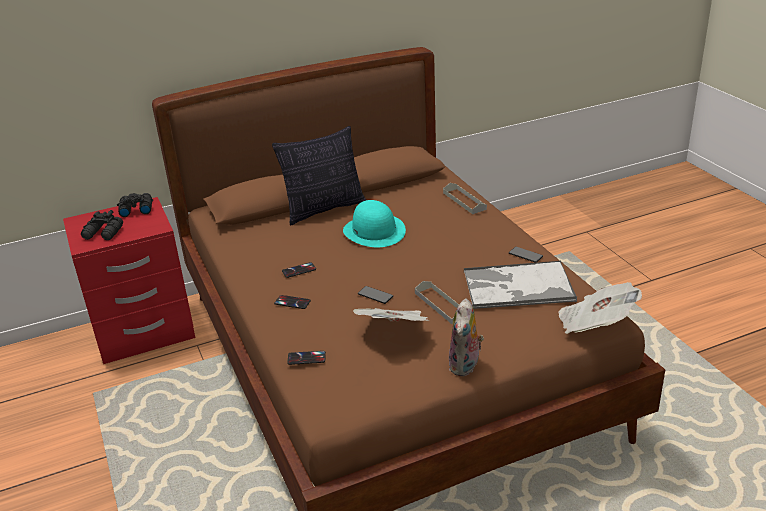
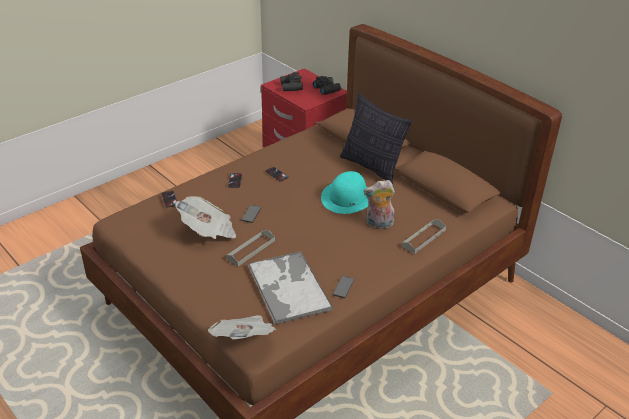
camera: 70 degrees right, 5 degrees up
(465, 366) = (175, 273): plush toy -> plush toy (378, 224)

